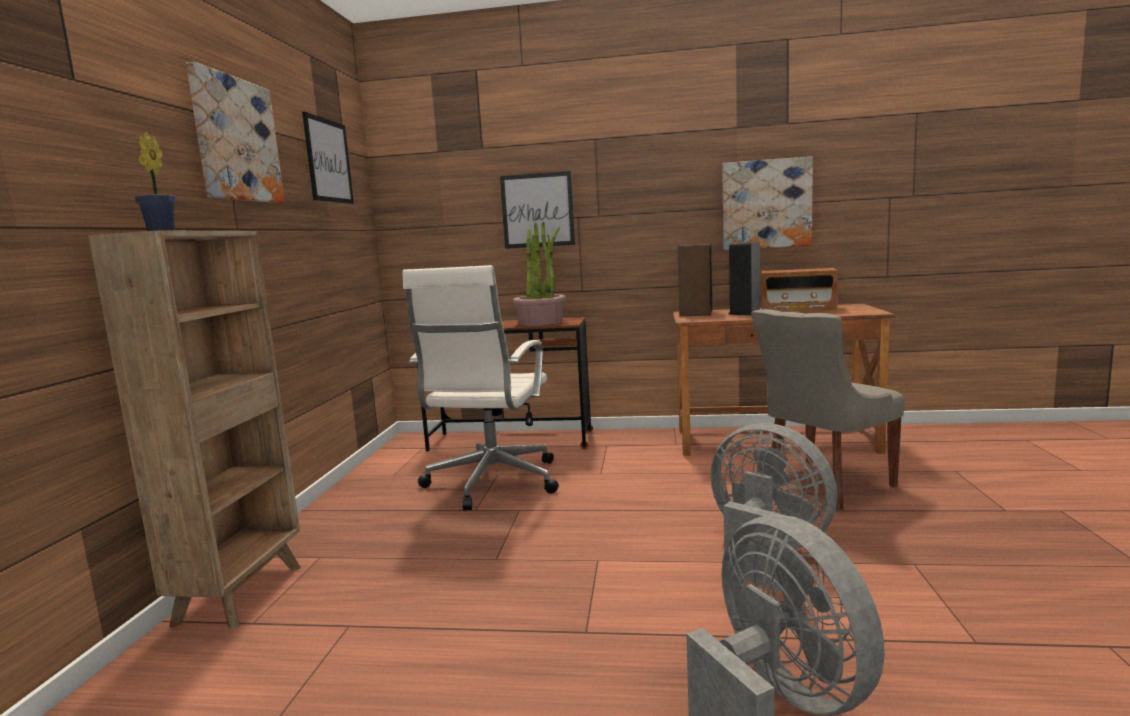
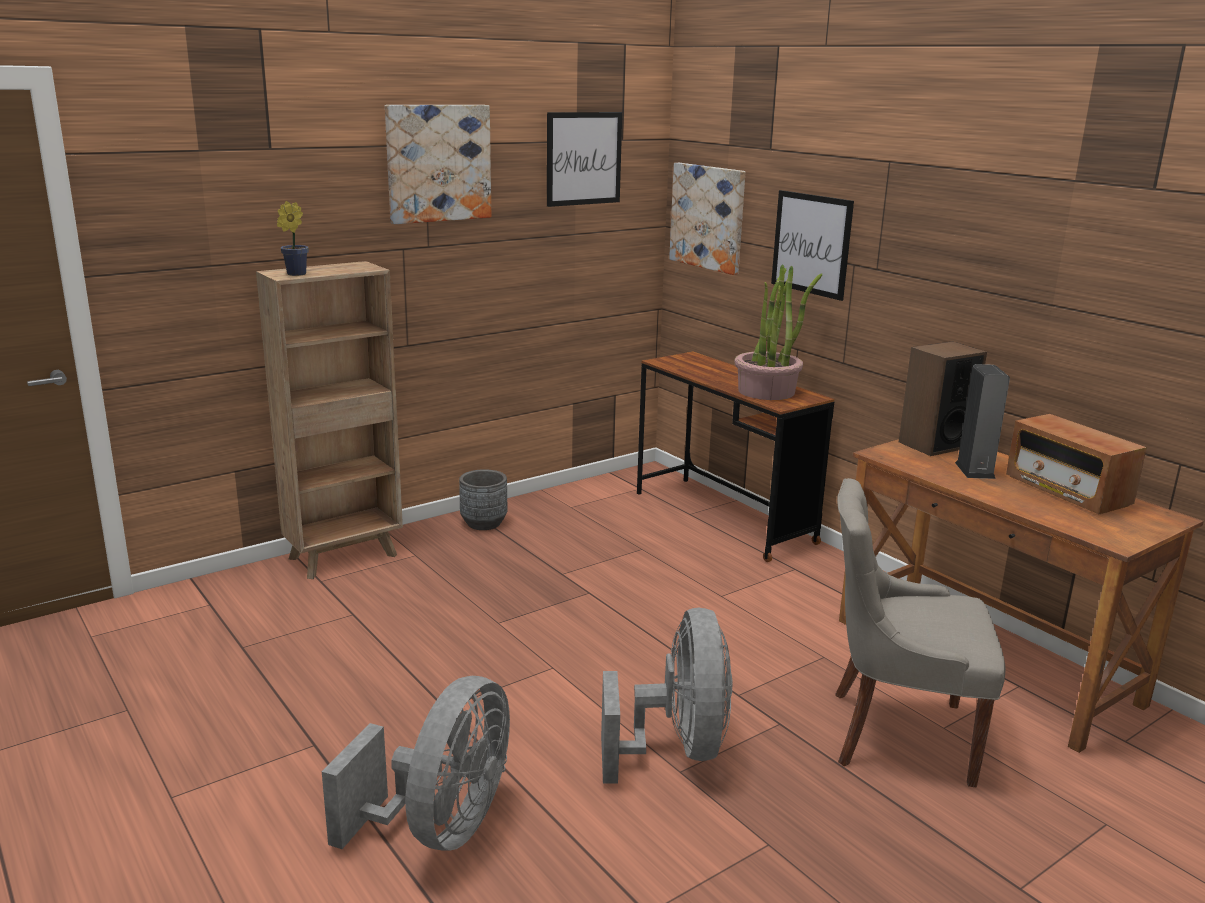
camera: 45 degrees right, 10 degrees up
(340, 512) = (483, 523): none -> grey planter
(491, 483) = (619, 555): white office chair -> none
(766, 204) = (1092, 312): picture -> picture (708, 217)

